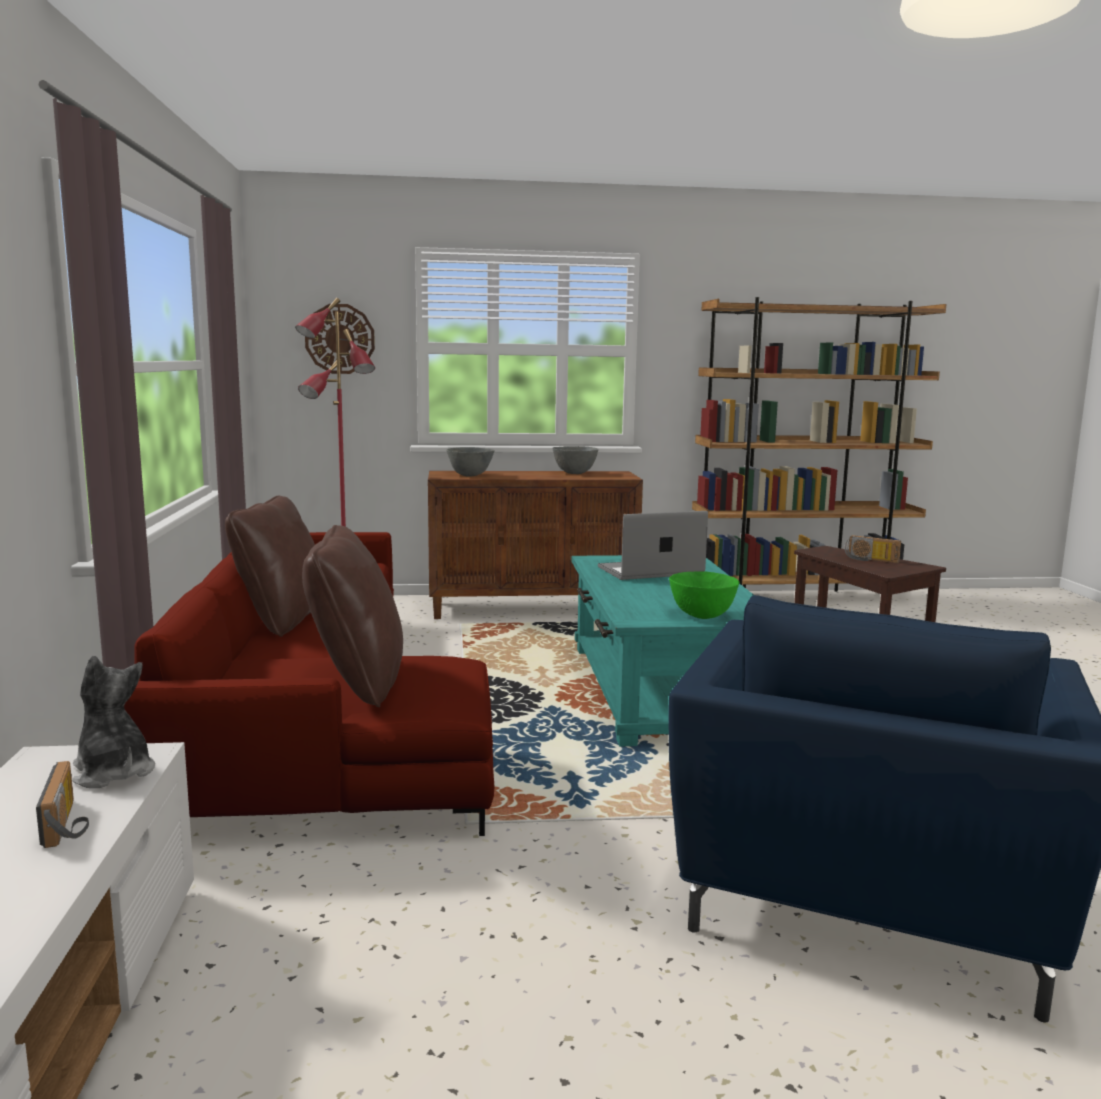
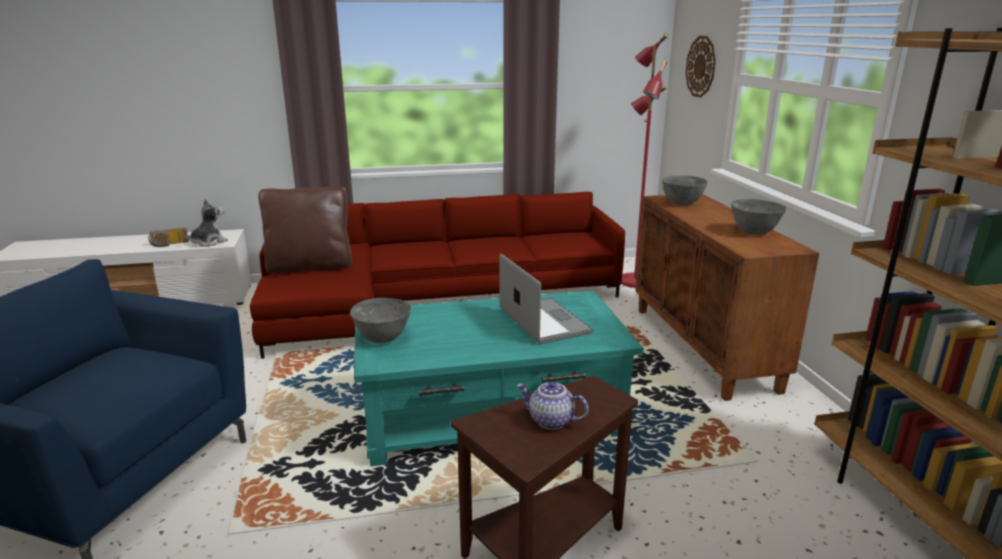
camera: 85 degrees right, 10 degrees up
(283, 620) = (438, 243): brown pillow -> none
(702, 616) = (382, 339): green bowl -> grey bowl
(870, 560) = (550, 421): radio -> teapot

